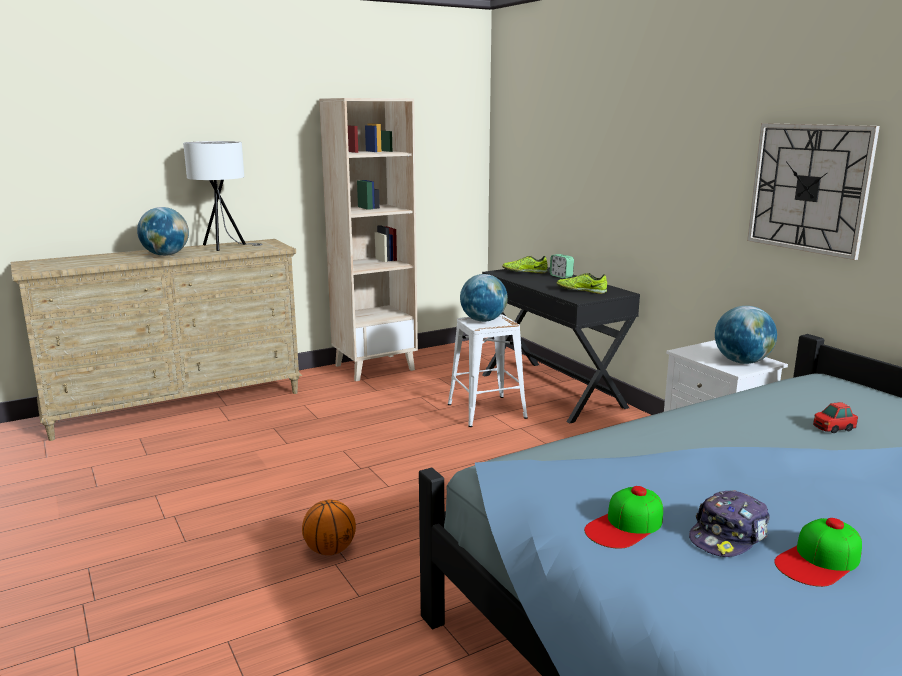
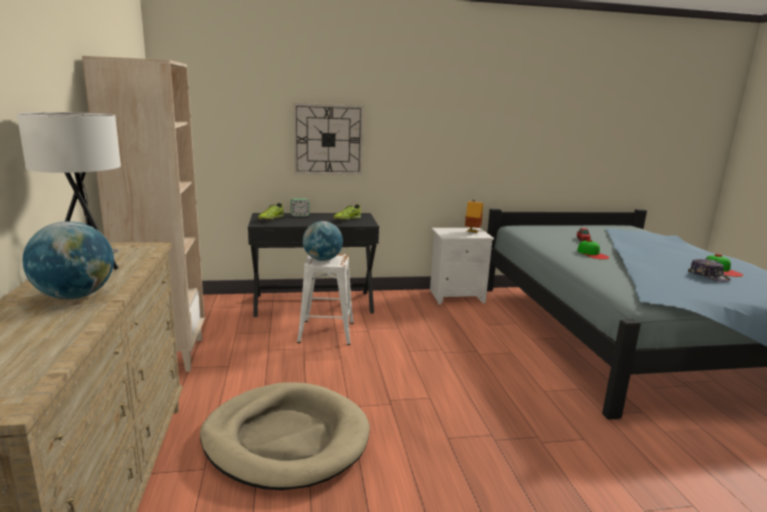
camera: 70 degrees left, 0 degrees up
(277, 436) = (286, 439): none -> beige dog bed
(330, 550) = (522, 441): basketball -> none
(625, 526) = (708, 288): cap -> cap (592, 254)
(742, 362) = (472, 232): globe -> toy house
(809, 188) = (484, 132): wall clock -> wall clock (328, 139)

